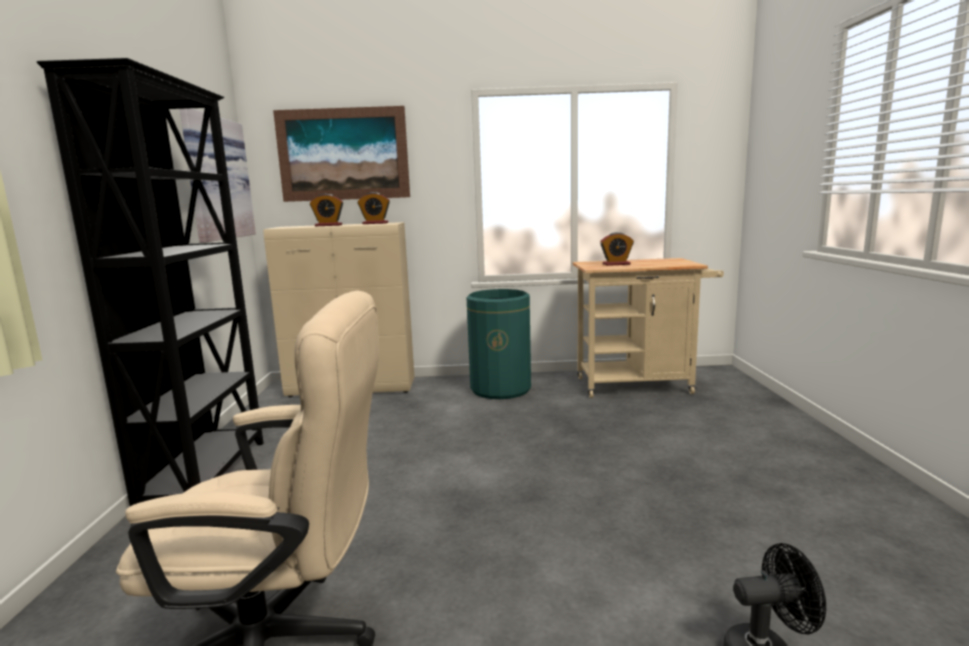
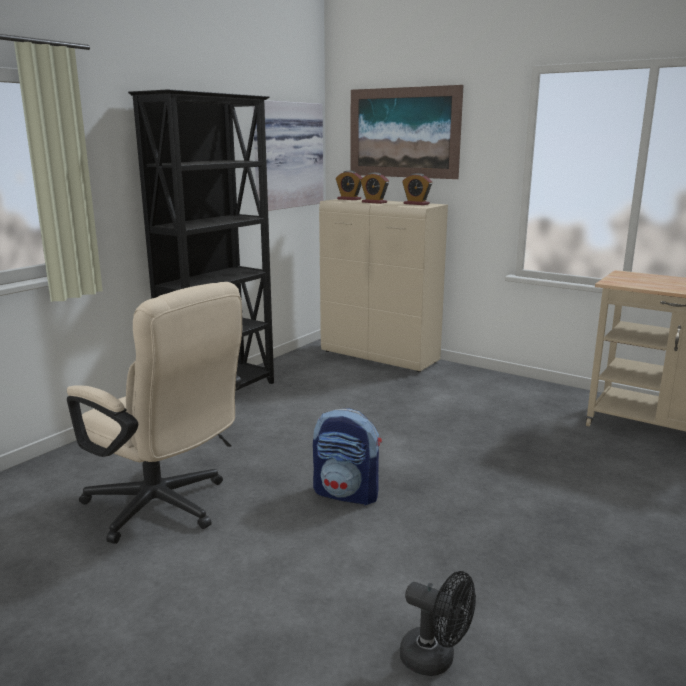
camera: 35 degrees right, 5 degrees up
(481, 528) = (347, 493): none -> backpack
(501, 389) = (507, 392): green trash can -> none
(616, 264) = (651, 281): alarm clock -> alarm clock (349, 199)

